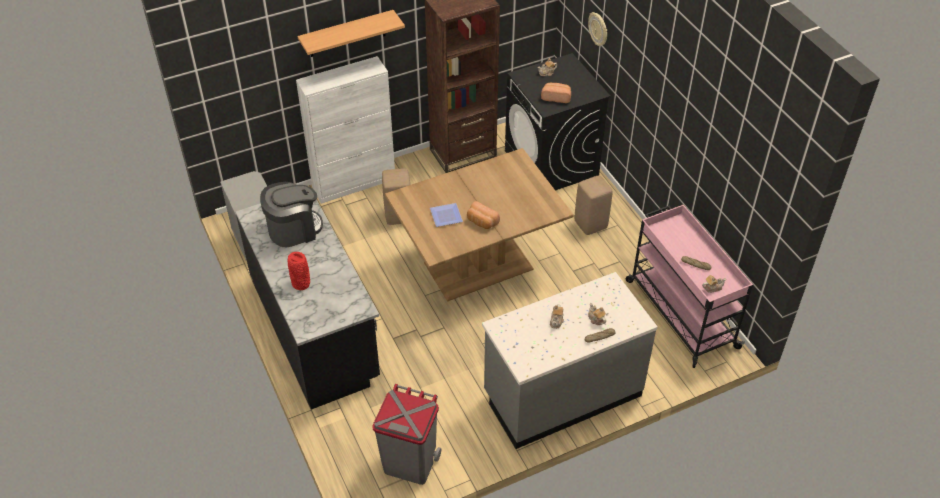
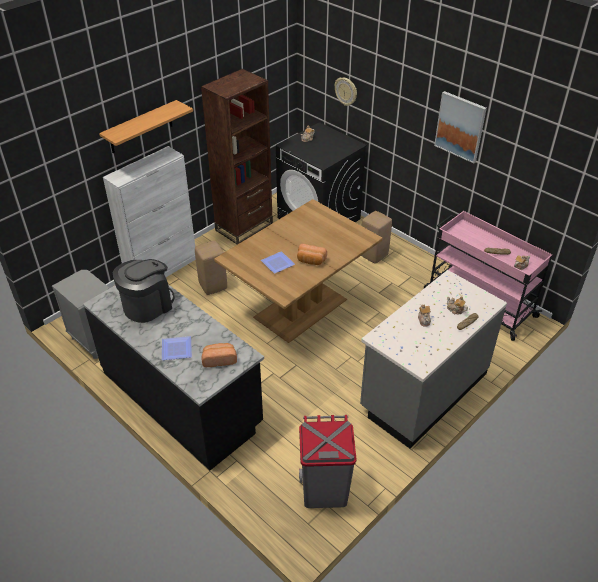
camera: 20 degrees left, 5 degrees down
(301, 284) = (178, 350): red vase -> plate
(556, 97) = (325, 154): bread -> bread (219, 359)
(690, 110) = (460, 126): none -> picture

